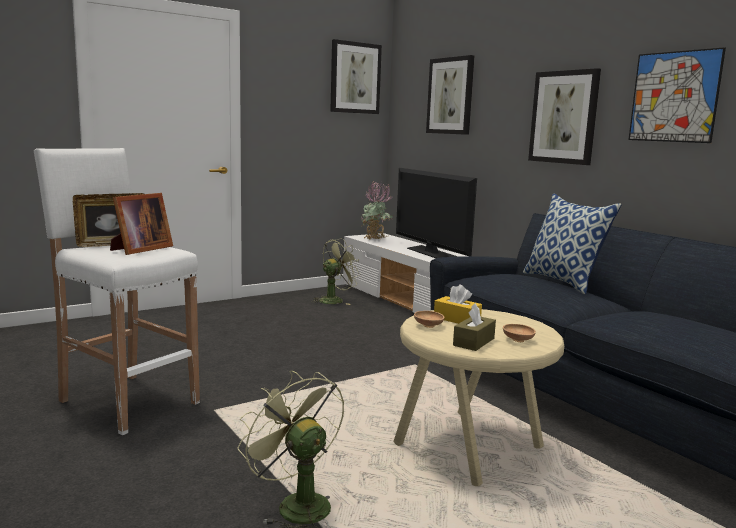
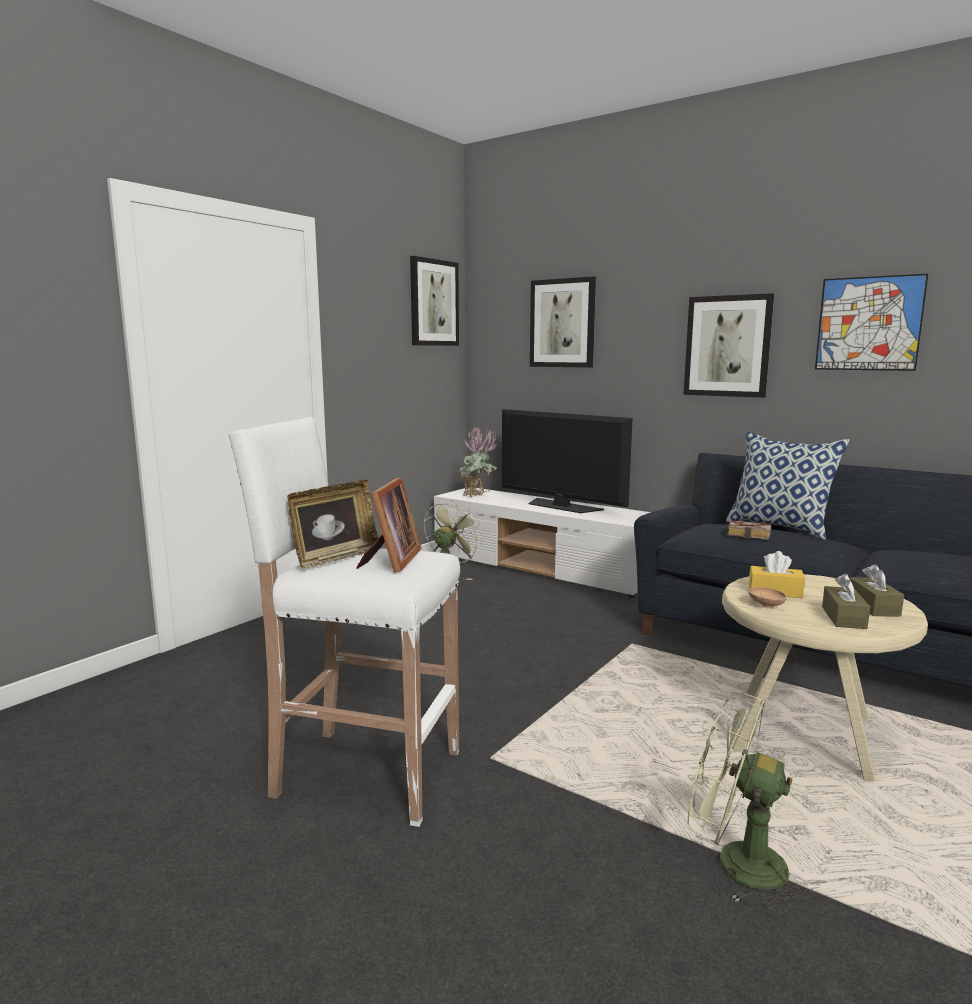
camera: 20 degrees left, 0 degrees up
(518, 282) = (750, 534): none -> book
(518, 340) = (873, 607): brown bowl -> brown tissue box

